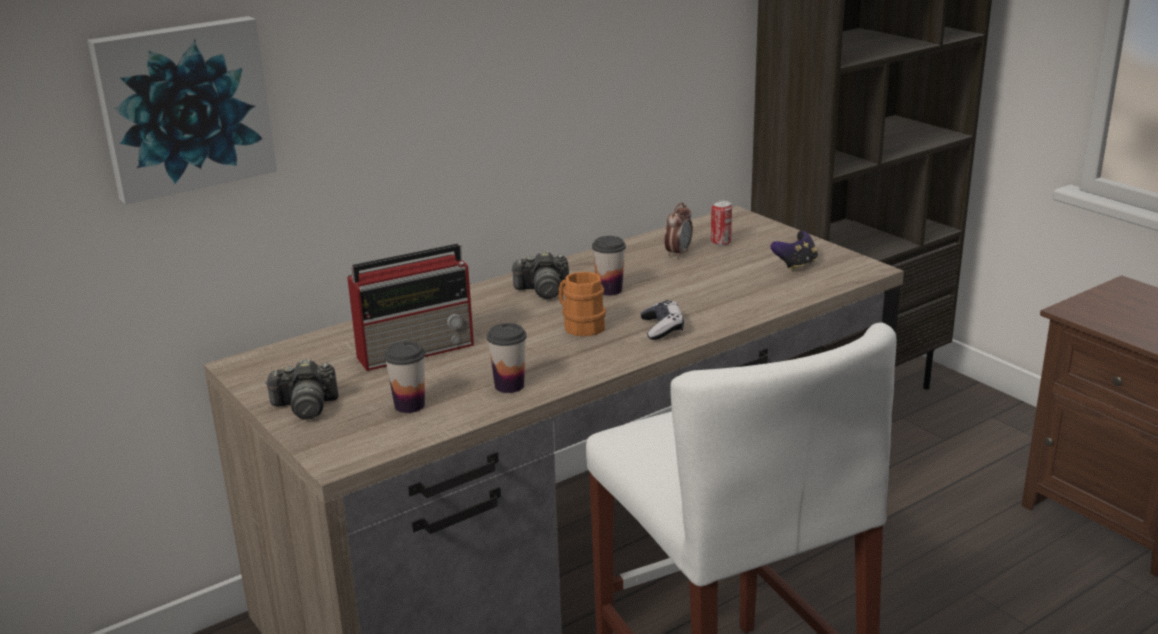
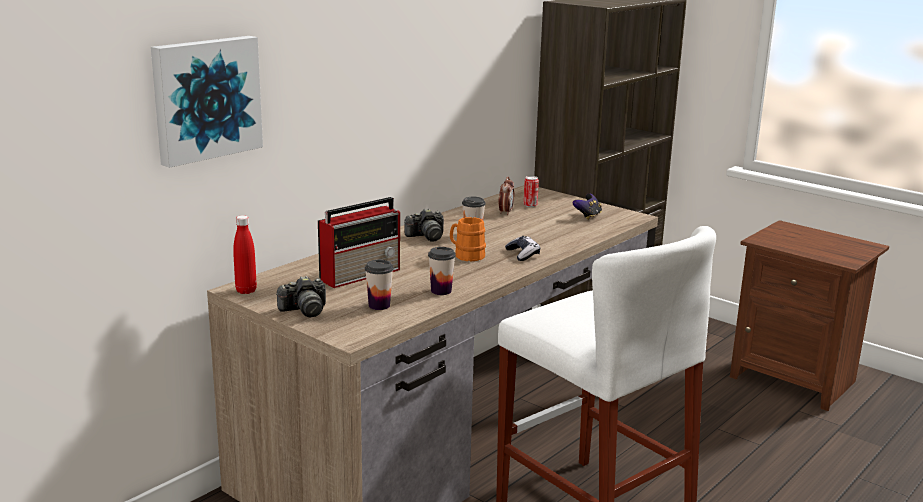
camera: 15 degrees left, 5 degrees down
(251, 368) = (246, 290): none -> red bottle

